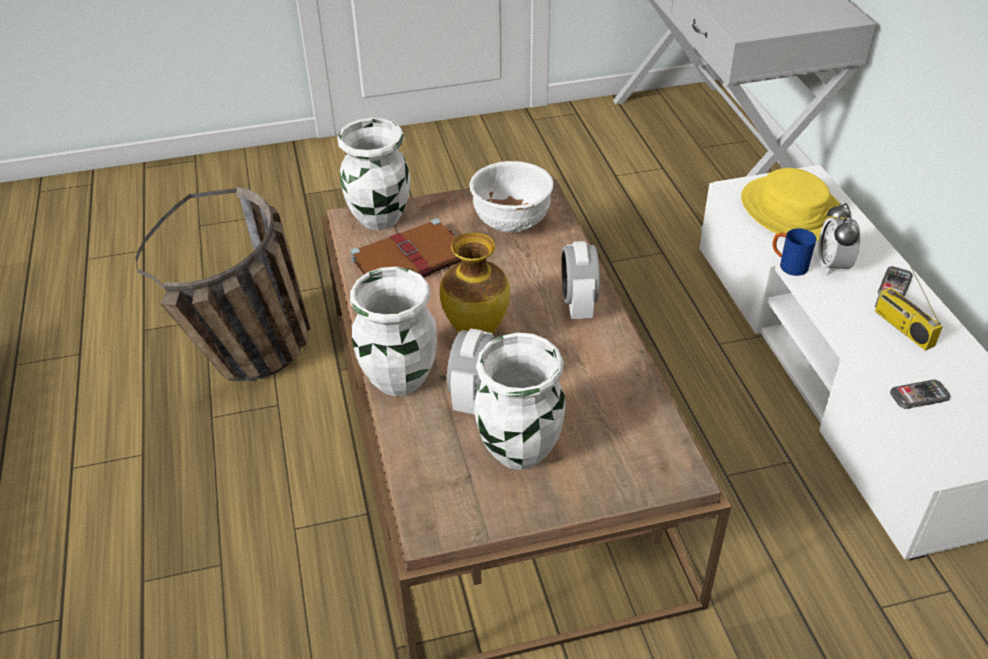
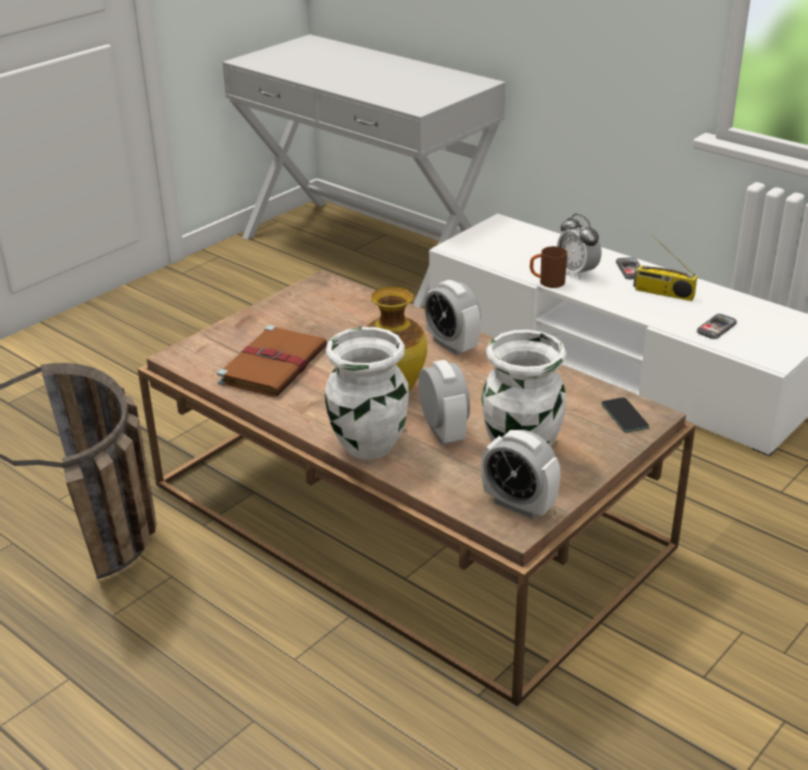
camera: 35 degrees left, 10 degrees down
(379, 219) = (207, 347): white vase -> none
(455, 508) = (518, 505): none -> alarm clock
(512, 223) = (330, 311): white bowl -> none
(655, 462) = (624, 416): none -> phone
(788, 265) = (547, 283): blue mug -> brown mug
(793, 210) = (511, 248): yellow hat -> none

